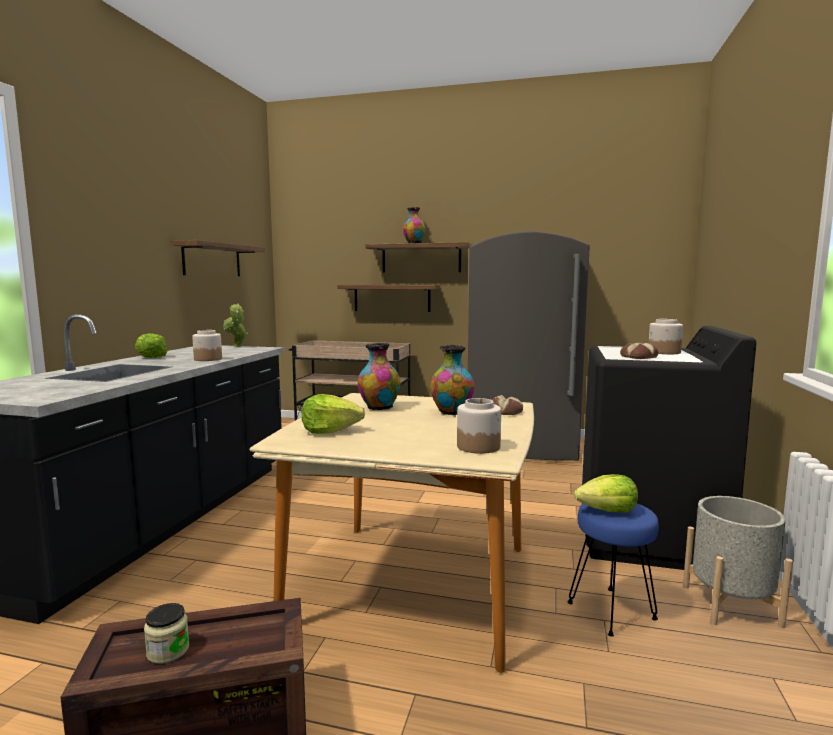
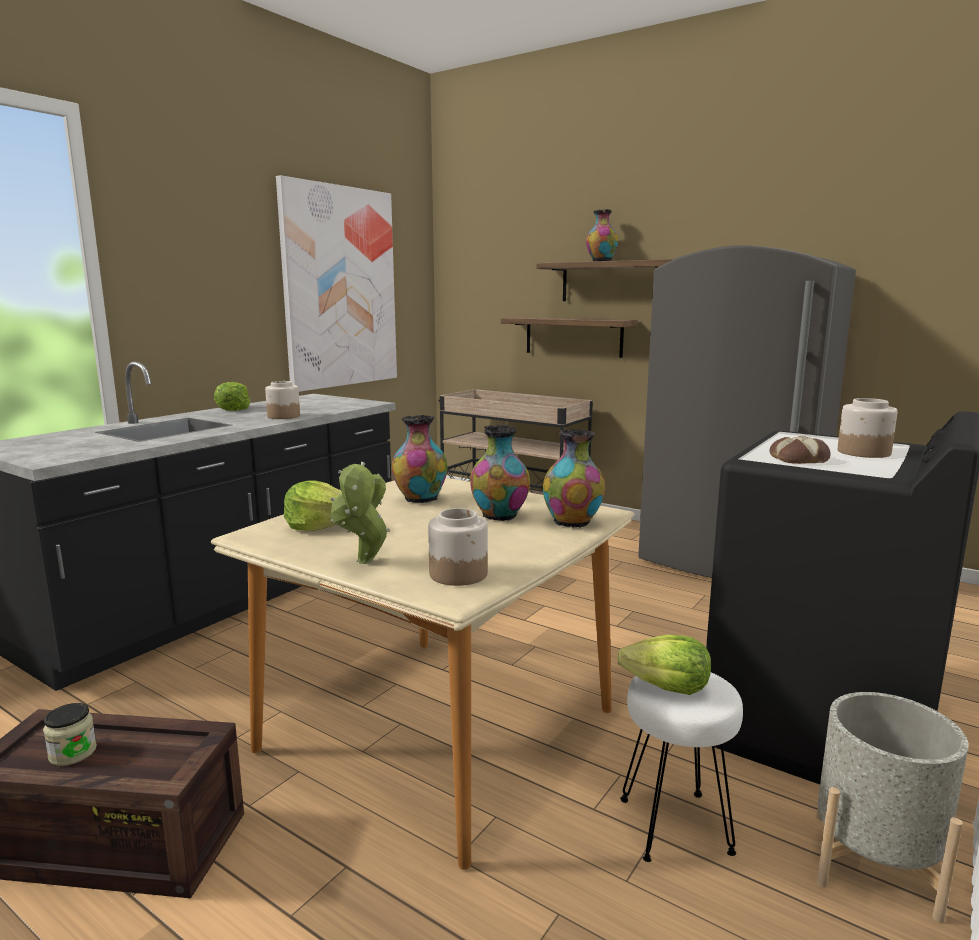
camera: 20 degrees right, 5 degrees up
(212, 260) = (340, 288): shelf -> picture
(237, 347) = (344, 399): potted plant -> potted plant (364, 563)
(506, 412) = (573, 523): bread -> vase
(611, 611) = (674, 827): blue stool -> white stool

